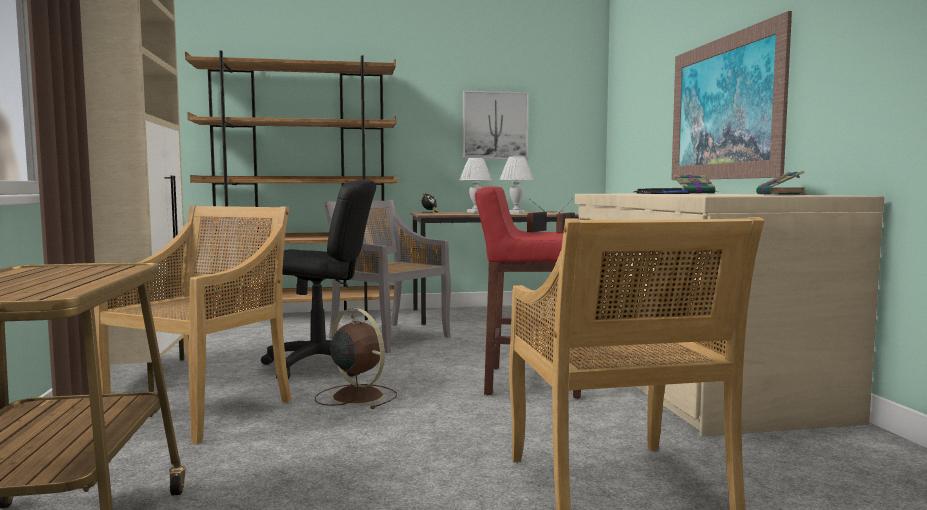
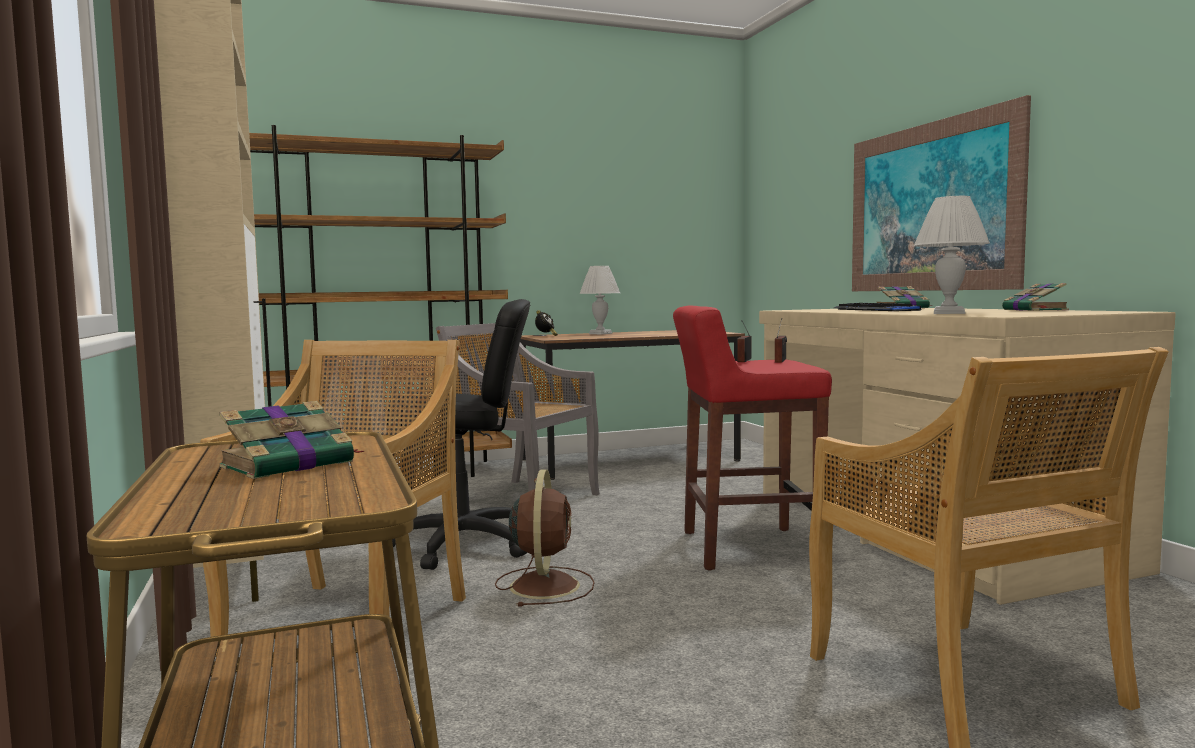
camera: 10 degrees left, 0 degrees up
(62, 277) = (291, 464): none -> book
(356, 396) = (545, 585): brown fan -> brown fan turned 60 degrees clockwise
(495, 125) = (616, 225): picture -> none
(516, 213) = (655, 334): white table lamp -> white table lamp (948, 313)

